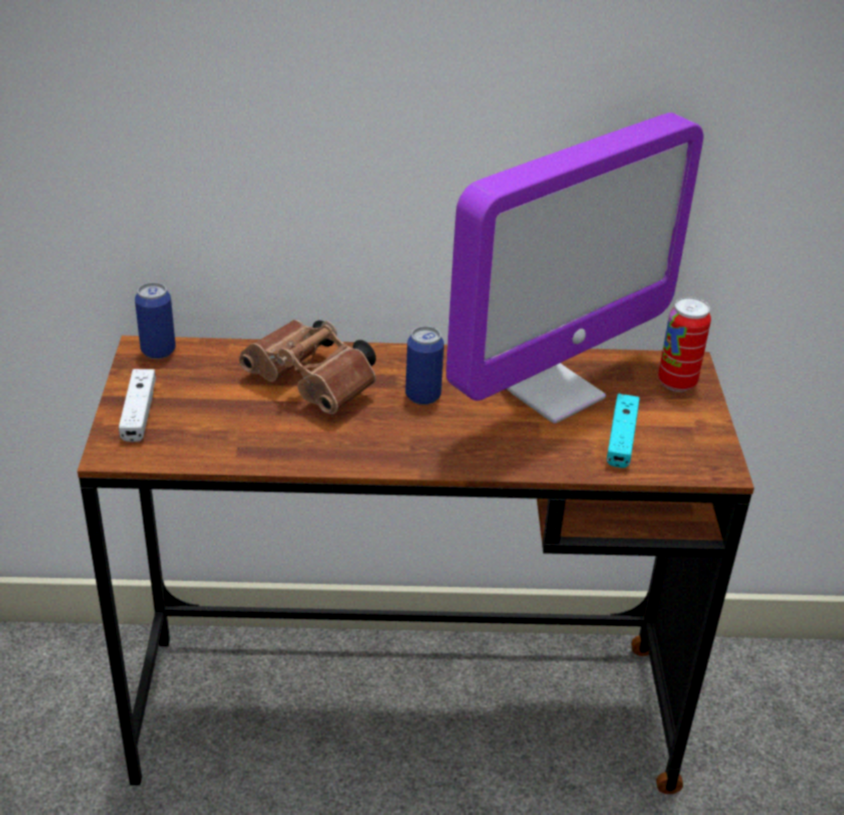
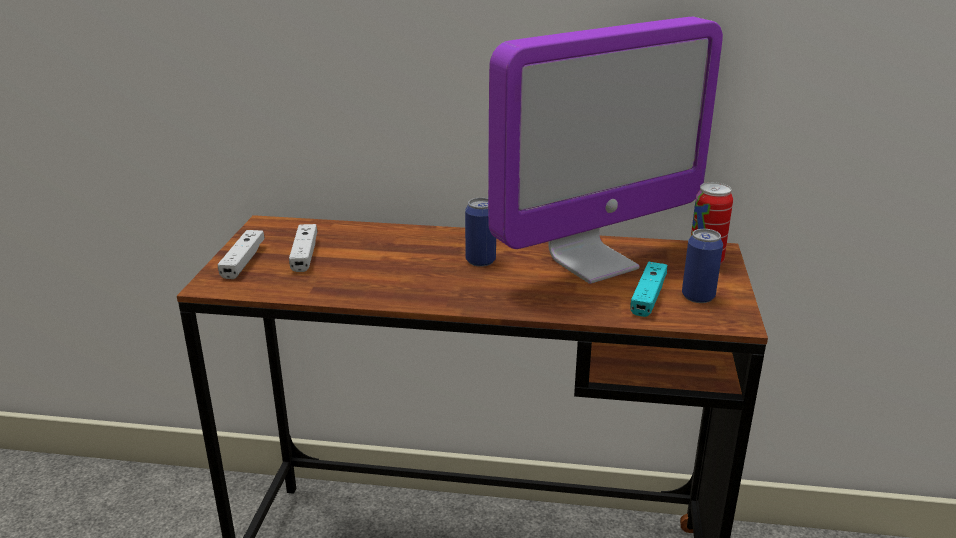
camera: 10 degrees right, 10 degrees down
(158, 351) = (276, 225): can -> can (698, 296)
(210, 398) = (304, 255): none -> white game controller
(315, 385) = (393, 251): brown binoculars -> none

